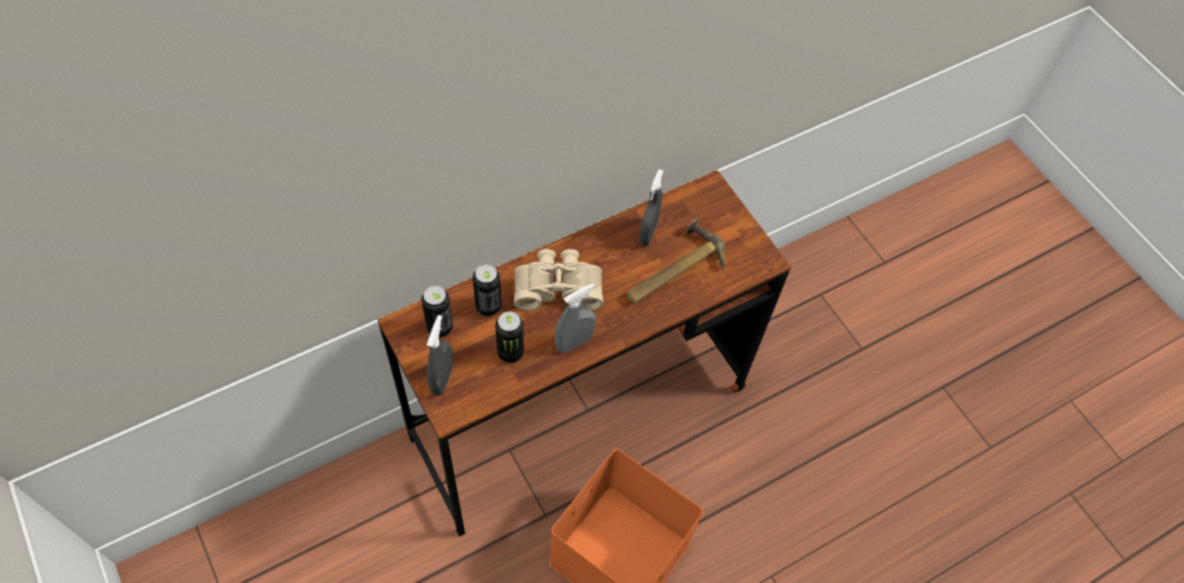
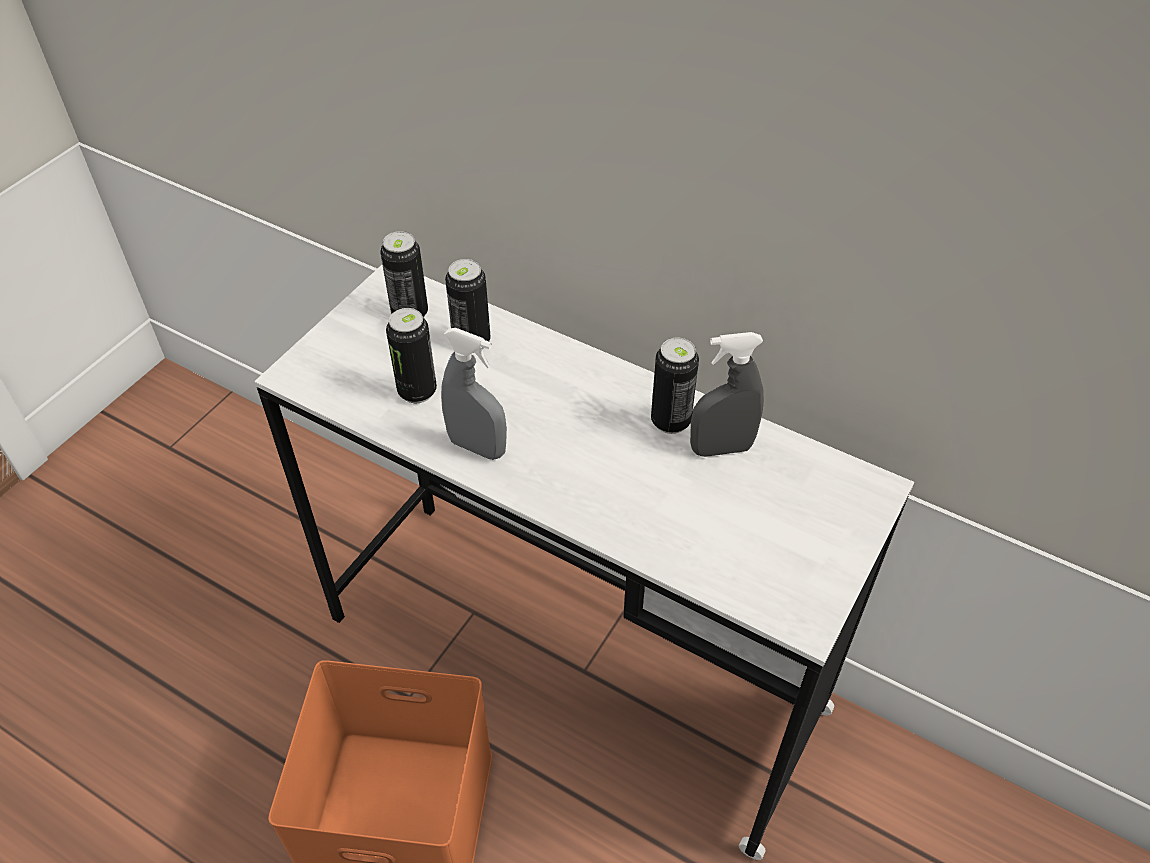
camera: 65 degrees right, 10 degrees down
(442, 379) = (338, 347): grey spray bottle -> none
(558, 286) = (554, 392): beige binoculars -> none
(579, 413) = (573, 662): brown desk -> white desk
(615, 244) = (670, 421): none -> can
(672, 269) = (684, 503): hammer -> none

